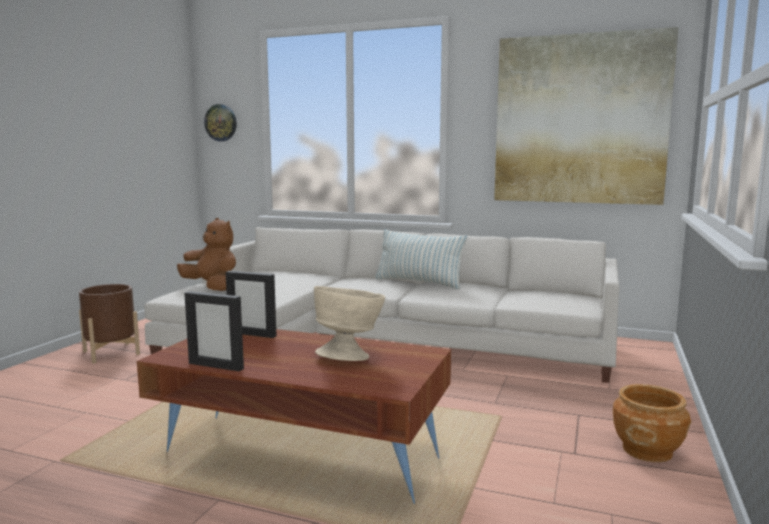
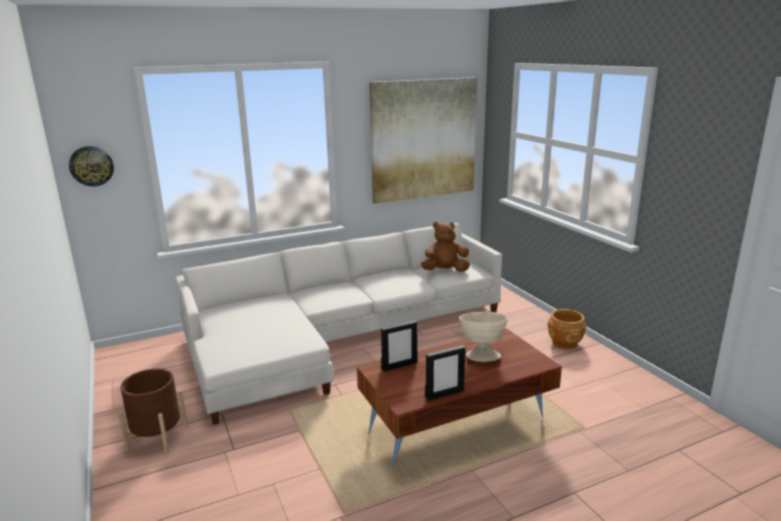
camera: 45 degrees left, 10 degrees up
(212, 287) = (234, 341): brown plush toy -> brown plush toy (445, 271)
(419, 282) = (357, 281): pillow -> none

